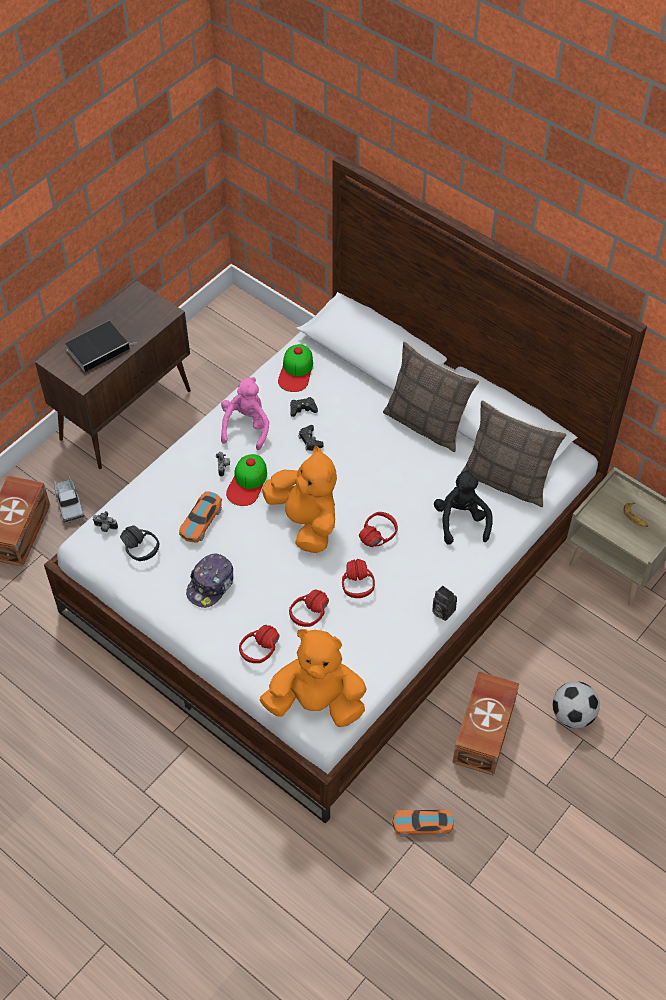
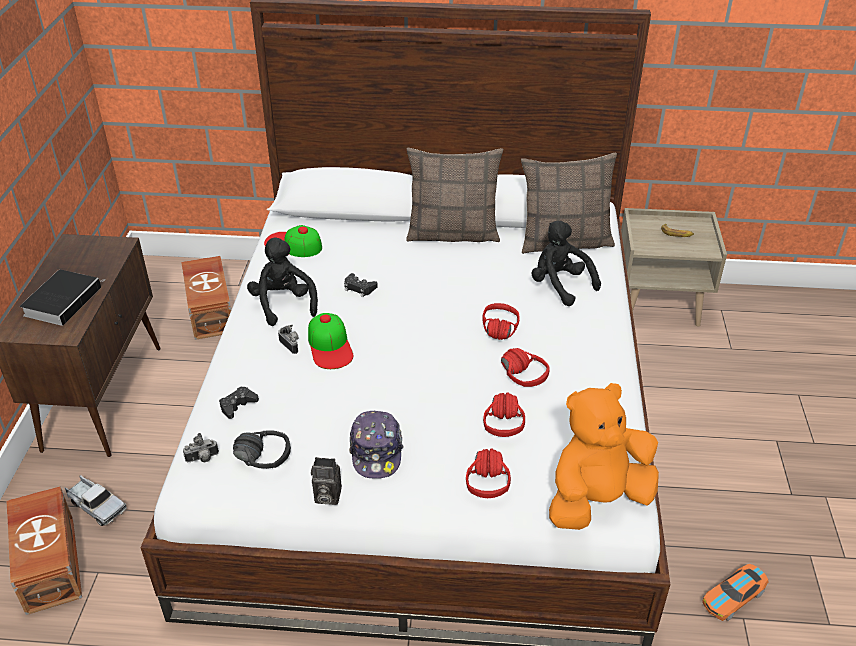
camera: 35 degrees left, 15 degrees down
(201, 521) = (312, 399): toy car -> none
(246, 426) = (283, 304): pink plush toy -> black plush toy
(296, 371) = (293, 245): cap -> cap turned 135 degrees clockwise
(302, 409) = (327, 269): black game controller -> black game controller (238, 405)
(305, 521) = (420, 350): orange plush toy -> none
(441, 611) = (621, 359): camera -> camera (326, 496)
(485, 731) = (697, 480): brown storage box -> brown storage box (211, 311)
(572, 715) = (748, 427): football -> none

